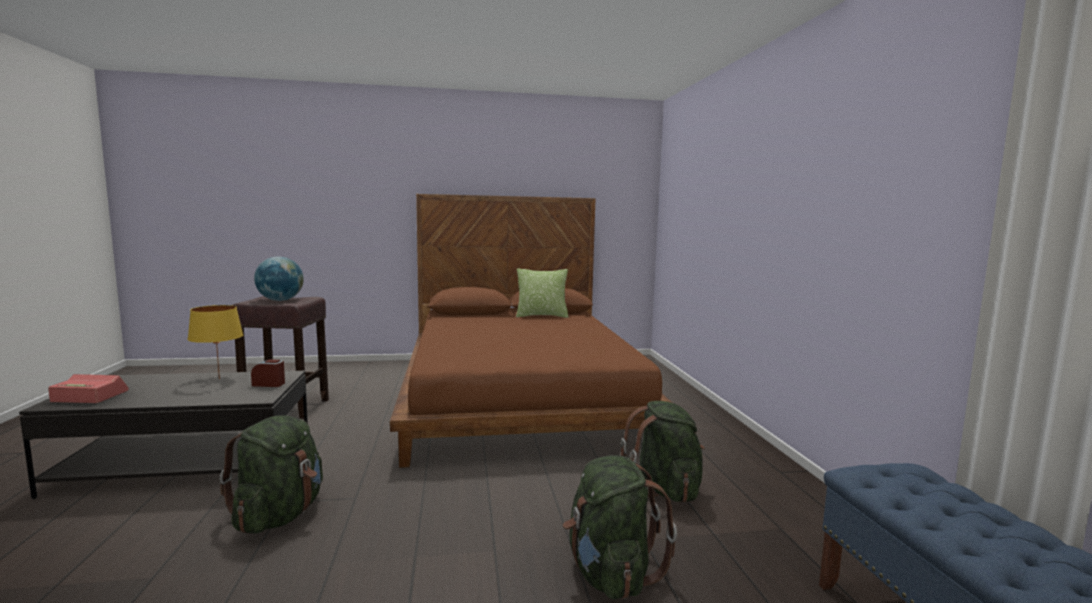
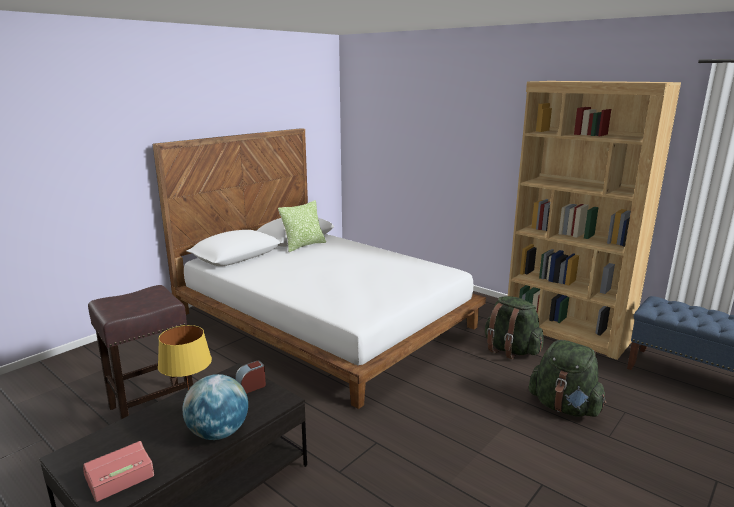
camera: 40 degrees left, 10 degrees up
(279, 515) = (357, 481): green backpack -> none
(280, 300) = (137, 301): globe -> globe (218, 432)
(519, 397) = (326, 320): brown bed -> white bed
(800, 503) = (567, 331): none -> brown bookcase

